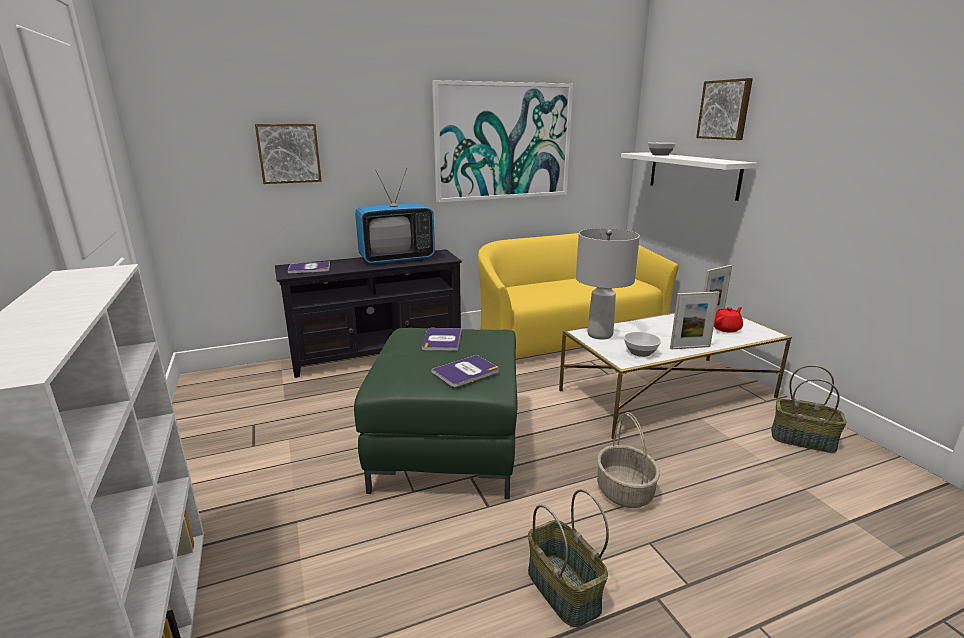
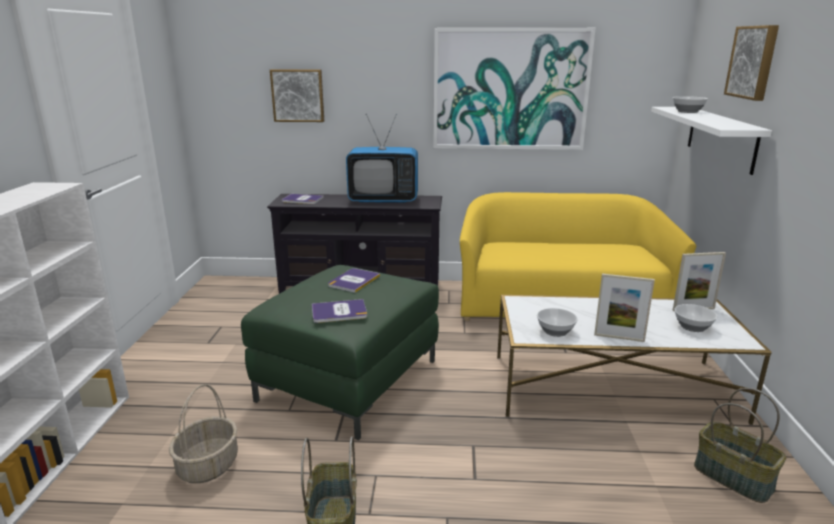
camera: 25 degrees right, 0 degrees up
(600, 335) = (534, 306): grey table lamp -> none
(625, 492) = (469, 467): basket -> basket (208, 466)
(726, 328) = (693, 326): red teapot -> bowl

